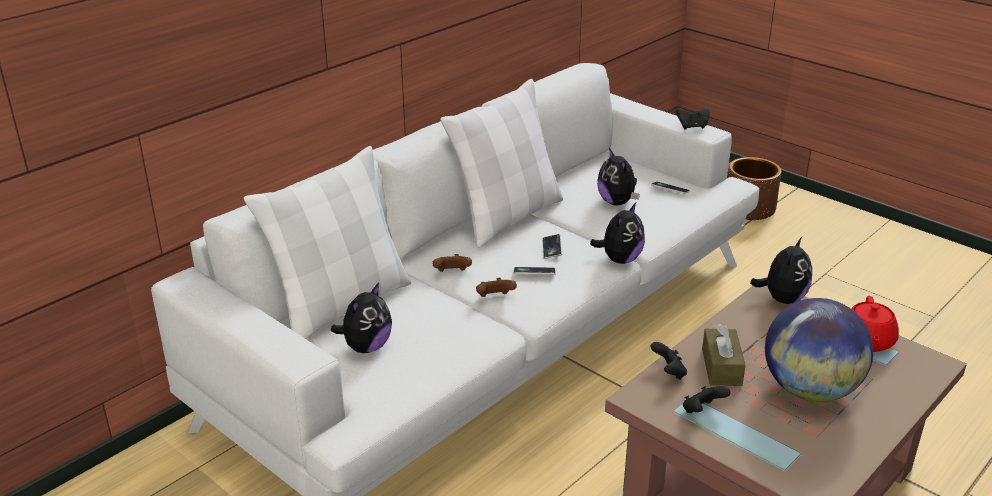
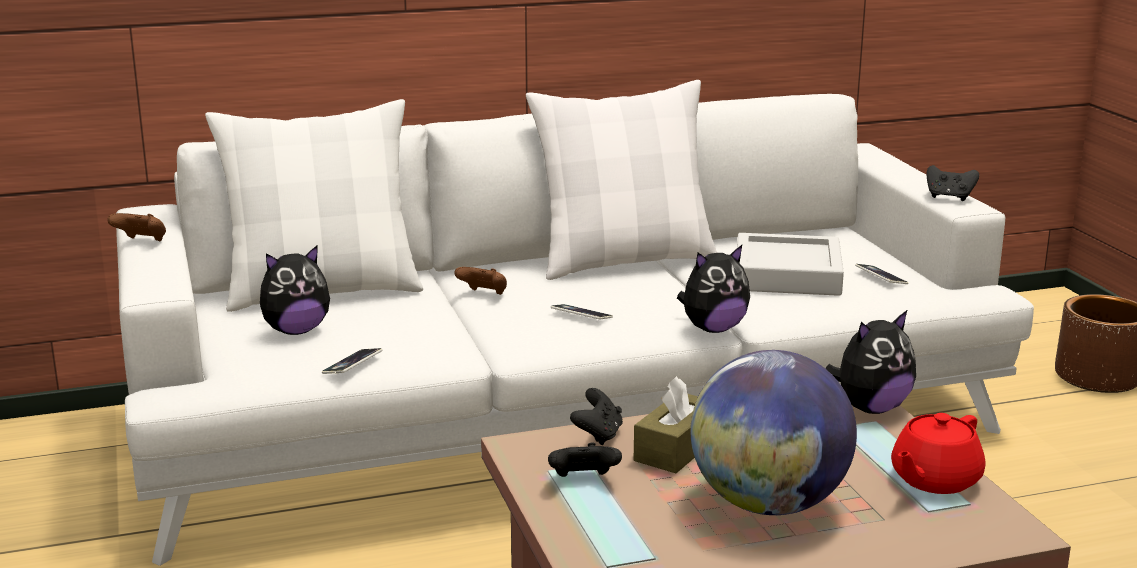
camera: 30 degrees right, 10 degrees down
(495, 298) = (500, 326): brown game controller -> brown game controller (142, 242)
(551, 249) = (636, 299): phone -> phone (352, 365)
(617, 202) = (787, 275): plush toy -> grey tray

